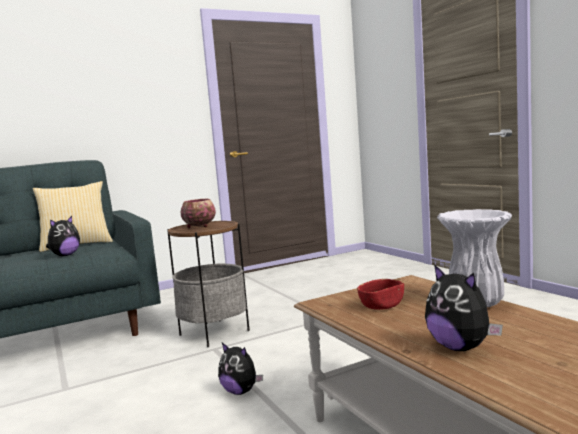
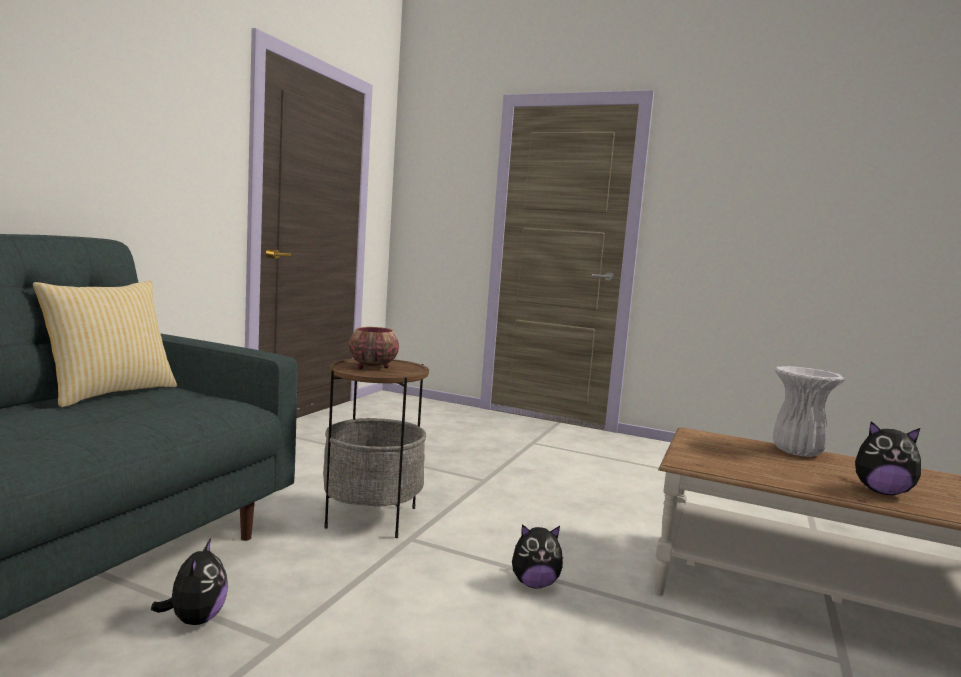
camera: 40 degrees left, 0 degrees up
(65, 255) = (158, 414): plush toy -> plush toy (195, 619)
(382, 306) = (742, 461): red bowl -> none

